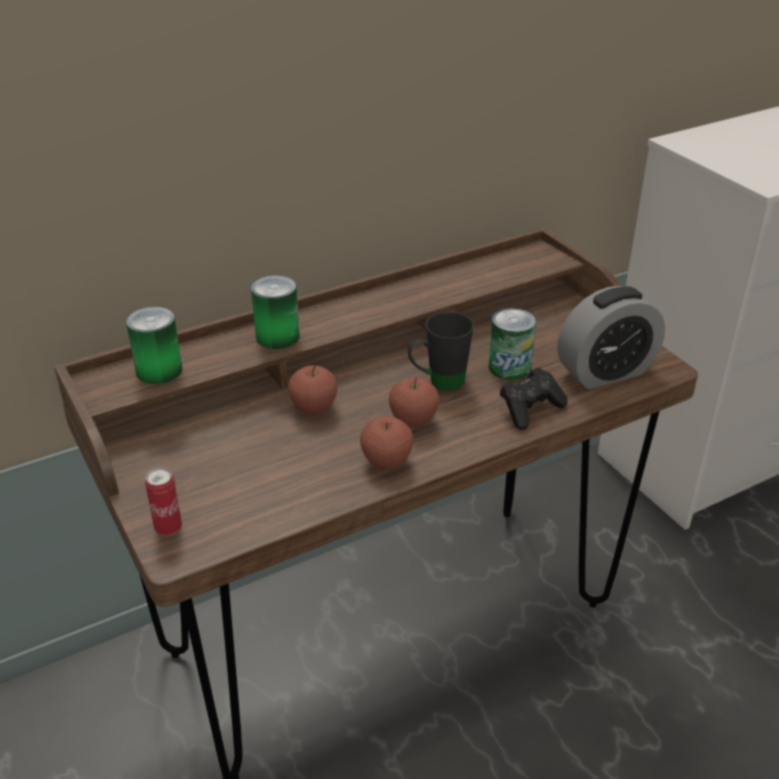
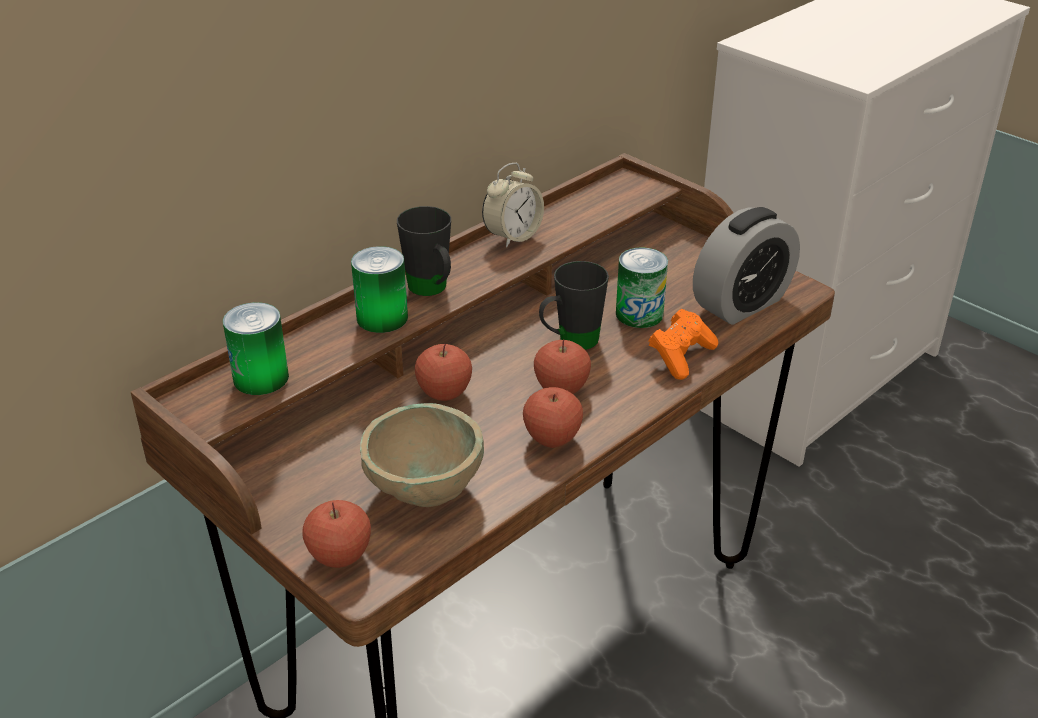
camera: 15 degrees left, 0 degrees up
(168, 528) = (340, 556): can -> apple
(262, 486) = (425, 489): none -> beige bowl
(329, 320) = (432, 291): none -> black mug
(417, 285) = (513, 236): none -> alarm clock
(530, 409) = (681, 356): black game controller -> orange game controller

